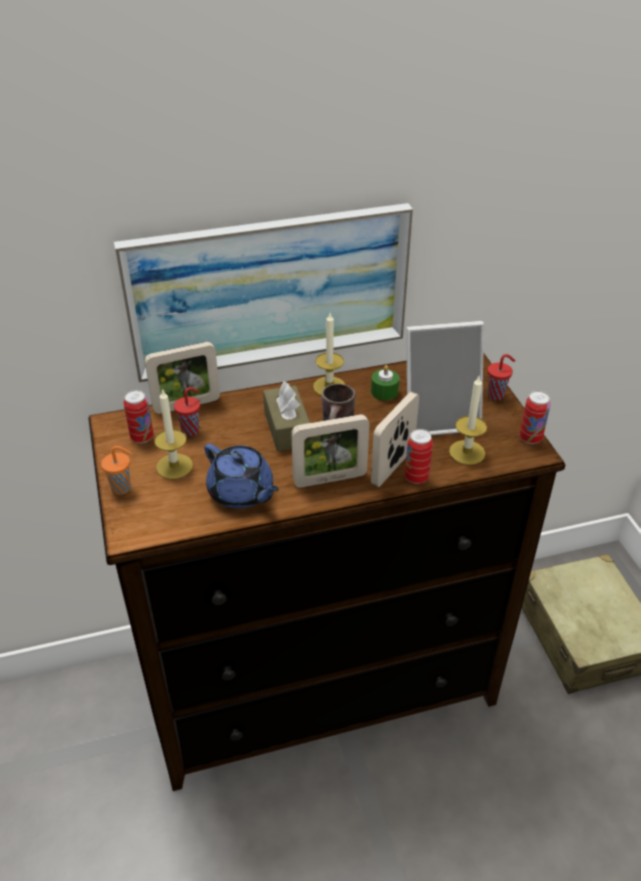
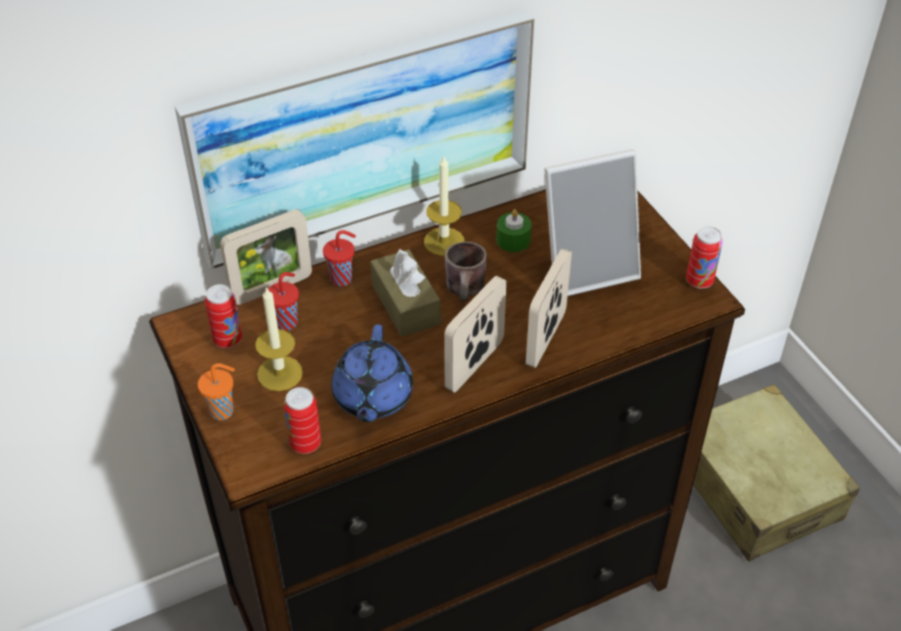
camera: 10 degrees left, 5 degrees up
(241, 493) = (372, 397): blue teapot -> blue teapot turned 60 degrees clockwise
(330, 479) = (474, 365): picture frame -> picture frame turned 150 degrees clockwise
(416, 477) = (577, 349): can -> can (305, 443)
(467, 452) = (629, 309): candle -> none
(496, 395) = (649, 229): red cup -> red cup (342, 278)

